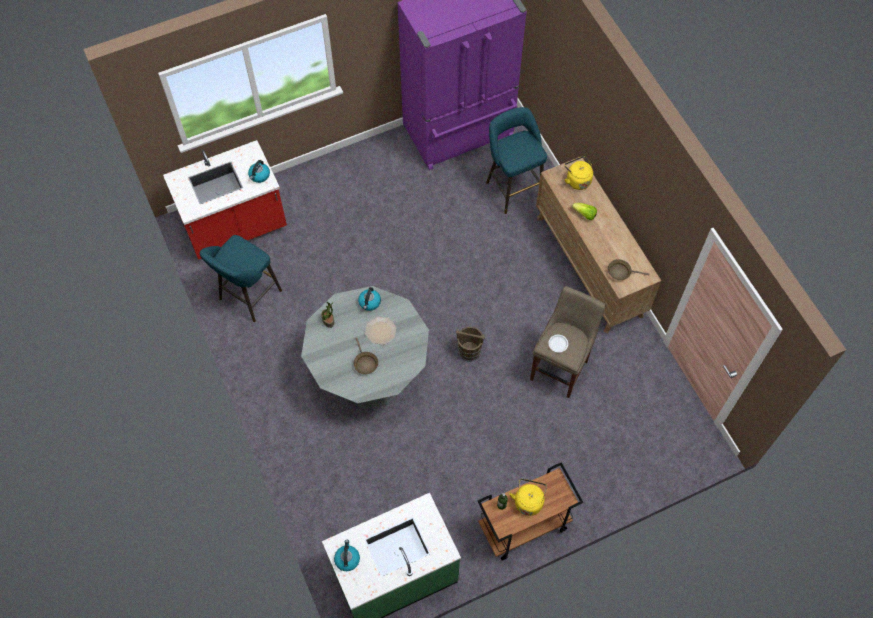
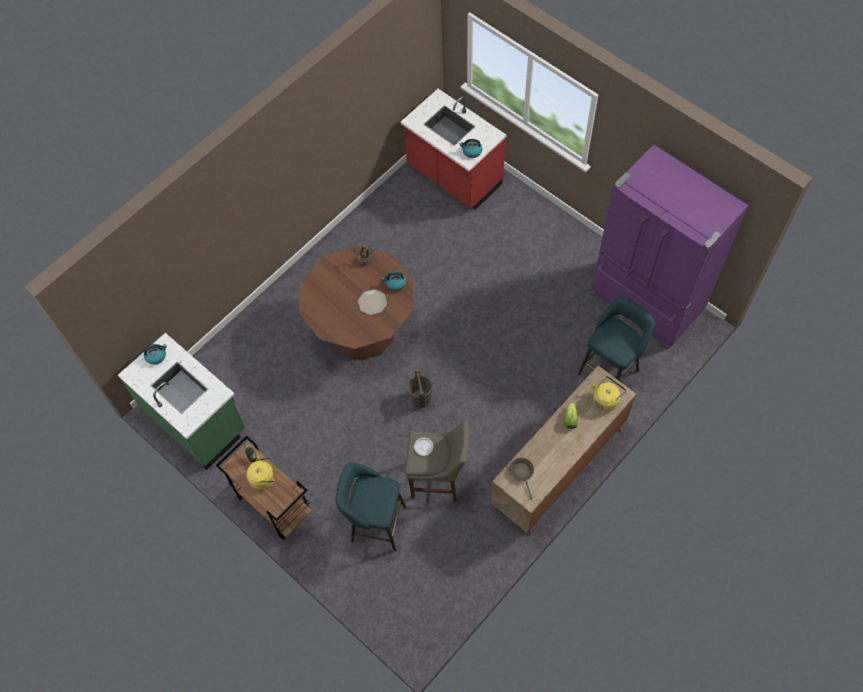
camera: 70 degrees right, 0 degrees up
(248, 297) = (394, 214): turquoise stool -> turquoise stool (374, 523)
(365, 363) = (337, 303): brown frying pan -> none
(369, 376) = (362, 331): grey dining table -> brown dining table

